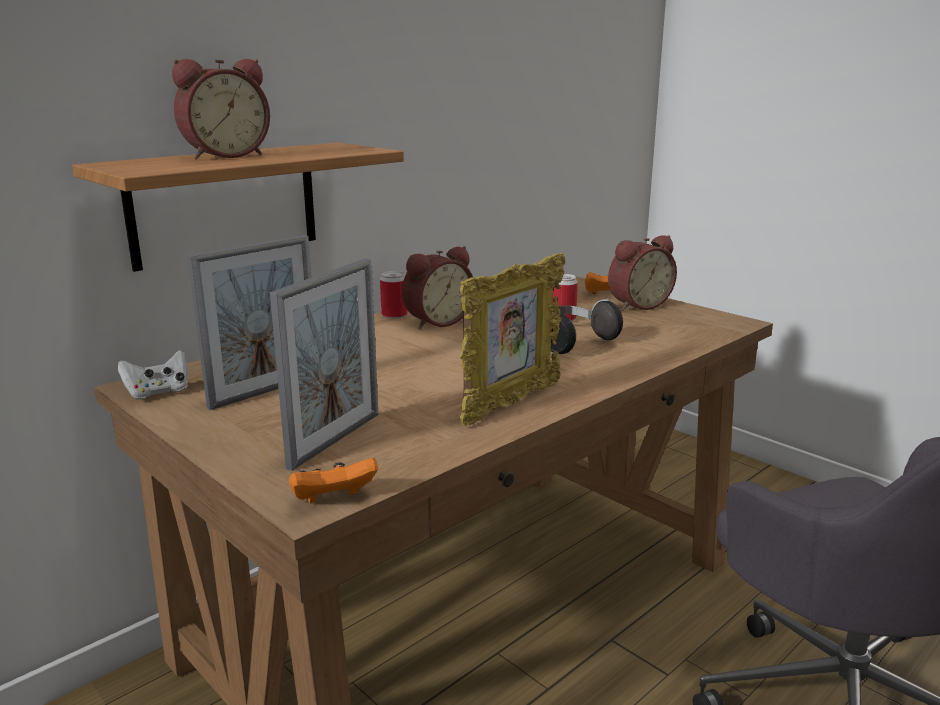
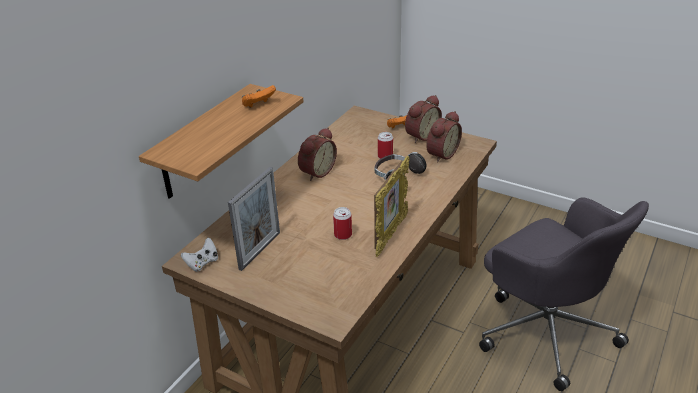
camera: 15 degrees left, 15 degrees up
(225, 156) = (212, 126): alarm clock -> alarm clock (441, 154)
(333, 500) = (343, 316): orange game controller -> orange game controller (258, 105)
(335, 440) = (320, 278): picture frame -> none
(394, 315) = (288, 170): can -> can (343, 235)

